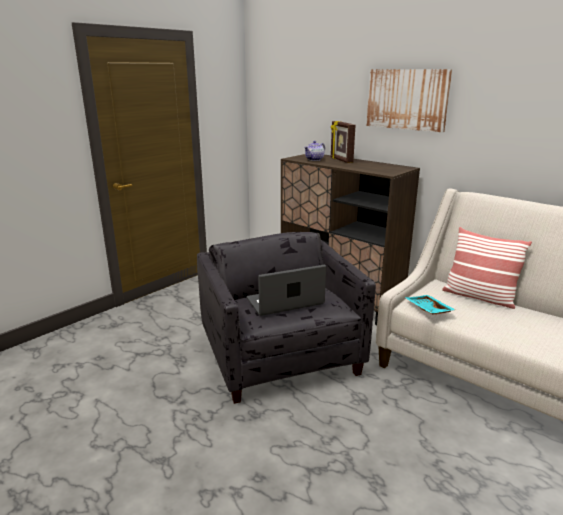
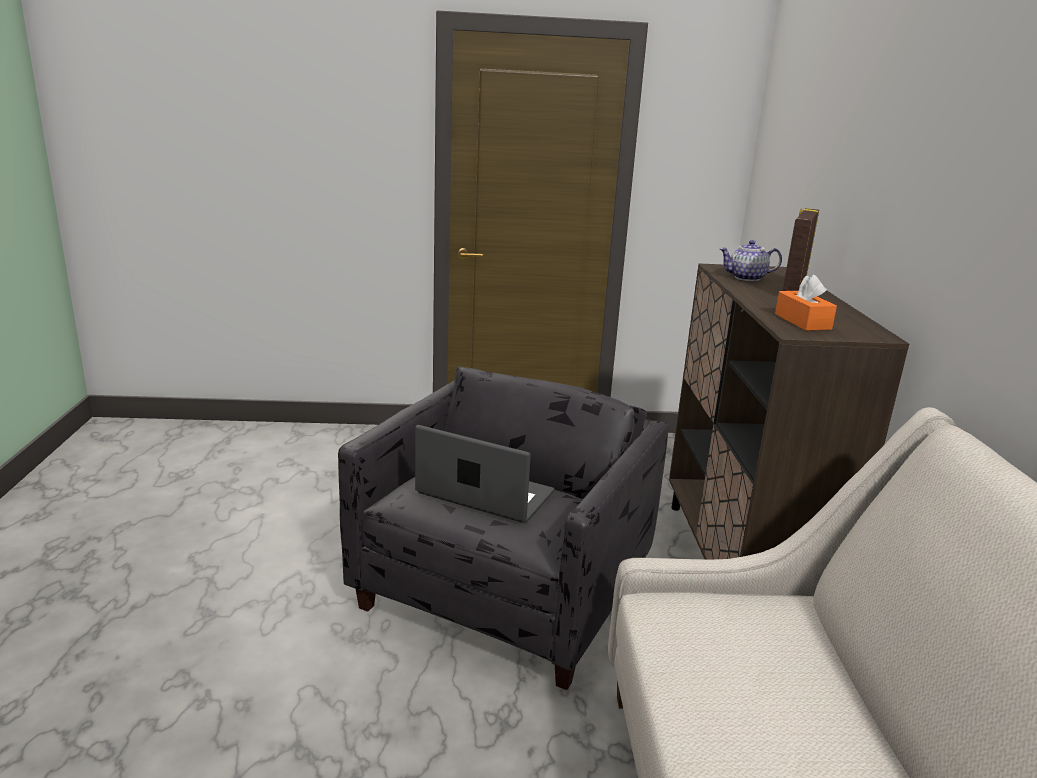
camera: 45 degrees right, 0 degrees up
(378, 169) = (802, 321): none -> orange tissue box
(407, 99) = (926, 181): picture -> none
(427, 310) = (665, 628): turquoise tray -> none
(479, 297) = (827, 673): pillow -> none

